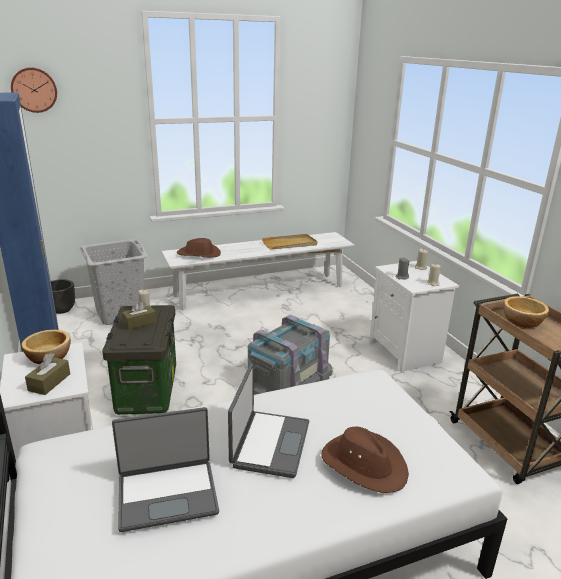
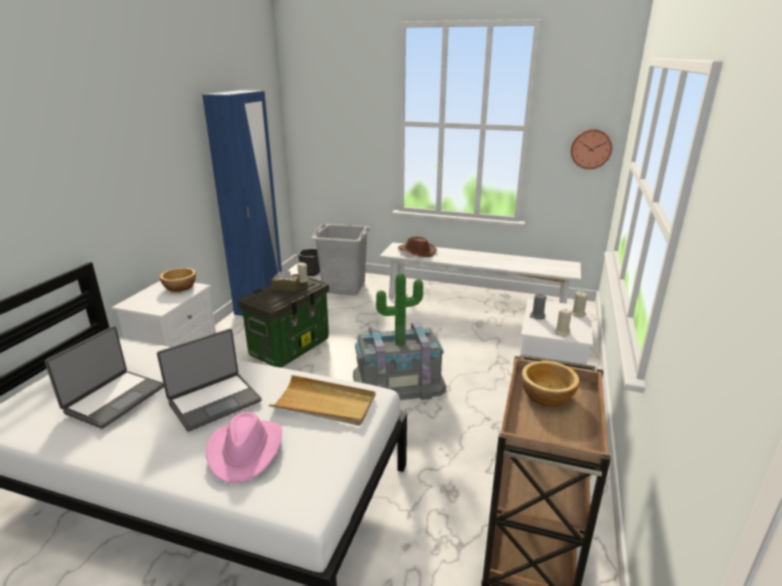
camera: 40 degrees right, 0 degrees up
(34, 90) = (313, 91): wall clock -> wall clock (591, 149)
(49, 382) = (155, 302): brown tissue box -> none
(167, 494) = (114, 399): laptop -> laptop turned 90 degrees counterclockwise
(288, 338) = (399, 342): none -> potted plant
(290, 244) = (511, 262): beige tray -> beige tray (324, 404)
(364, 464) = (246, 451): brown hat -> pink hat

